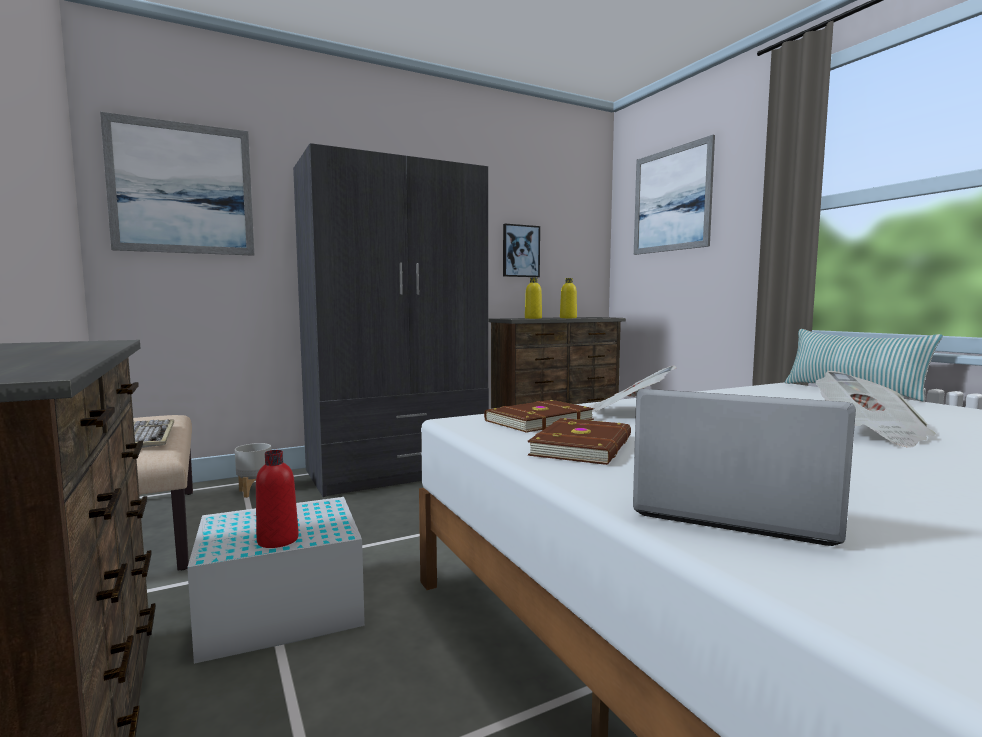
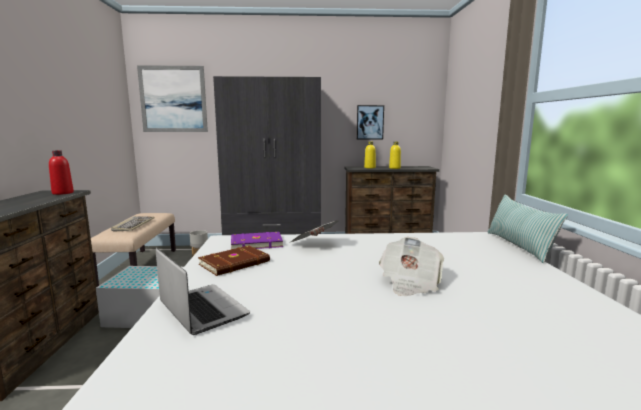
camera: 25 degrees right, 5 degrees up
(278, 540) = (136, 283): red bottle -> red bottle (63, 193)
(537, 420) = (256, 243): brown book -> purple book
(671, 200) = (470, 86): picture -> none

